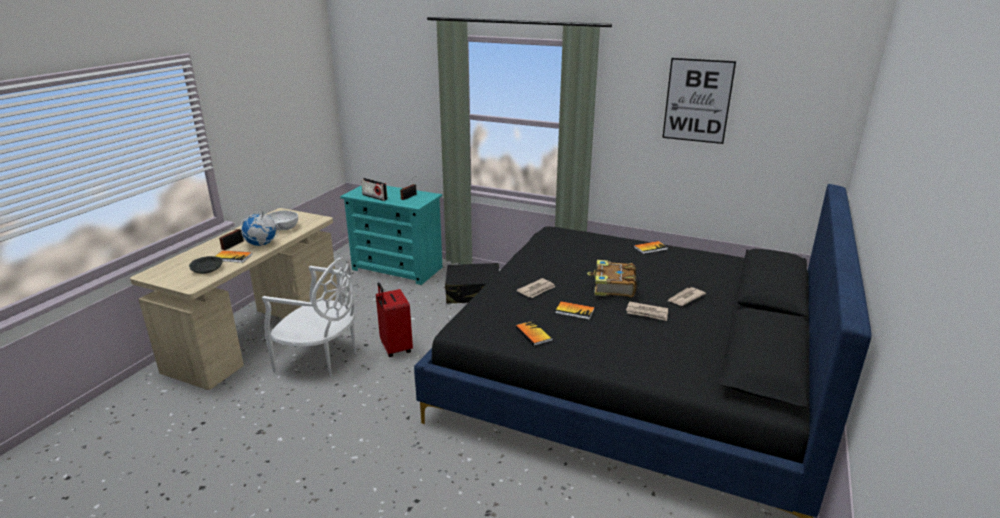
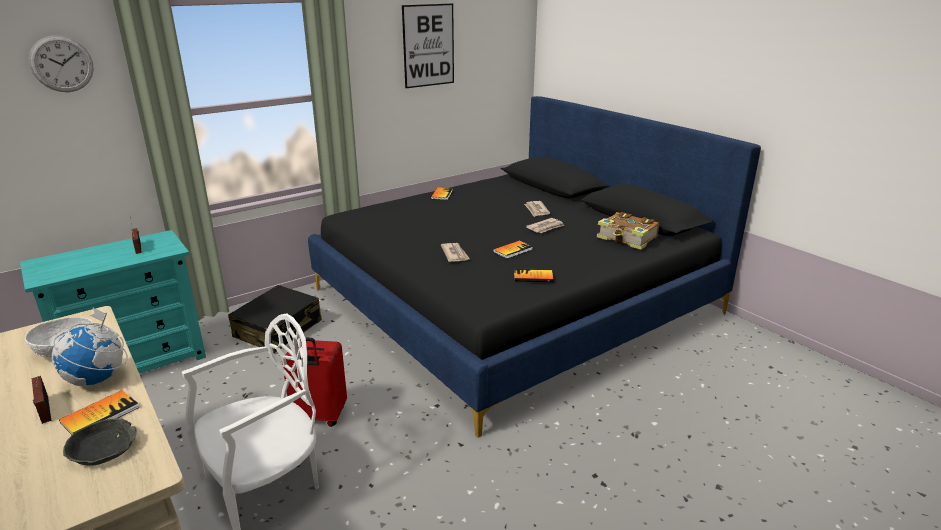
camera: 60 degrees left, 0 degrees up
(375, 197) = (89, 267): radio -> none
(413, 72) = (62, 64): none -> wall clock
(613, 286) = (491, 225): book -> book (627, 238)

